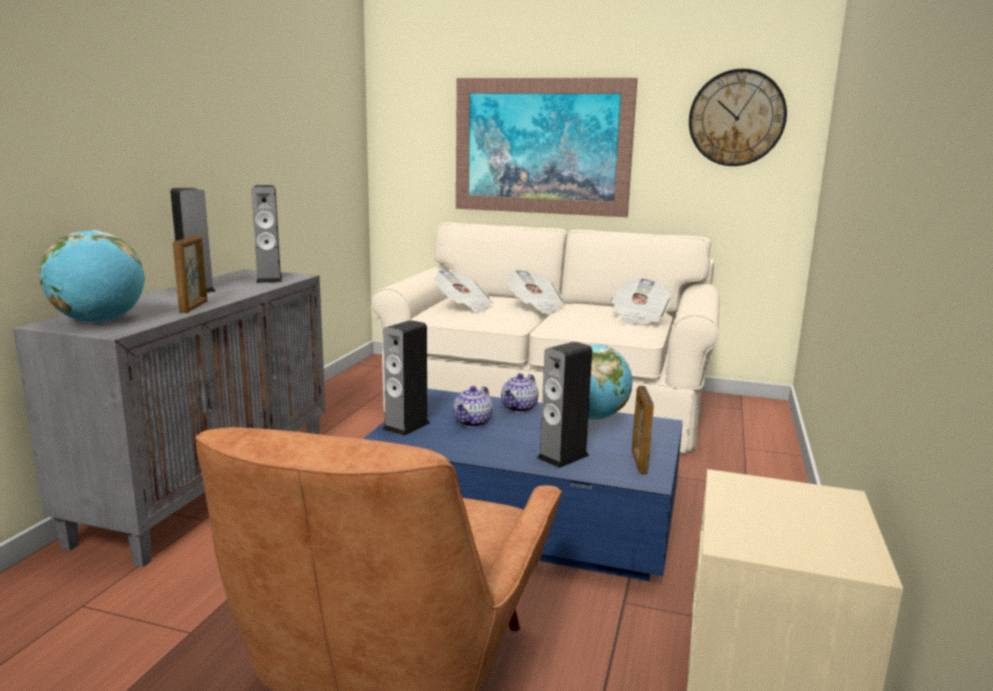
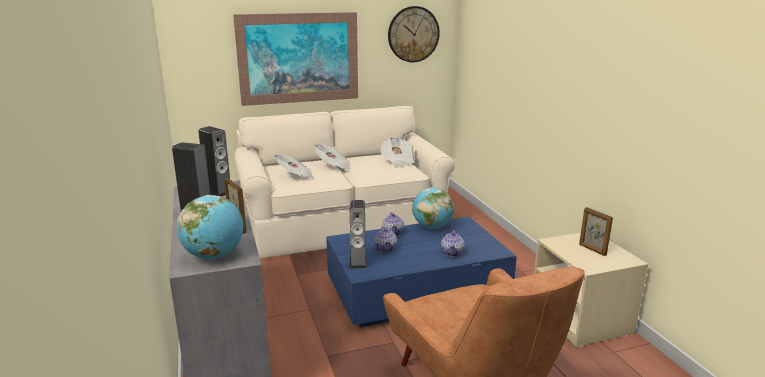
camera: 35 degrees left, 5 degrees up
(563, 456) = (452, 253): speaker -> teapot
(639, 462) = (484, 244): picture frame -> picture frame (592, 250)

